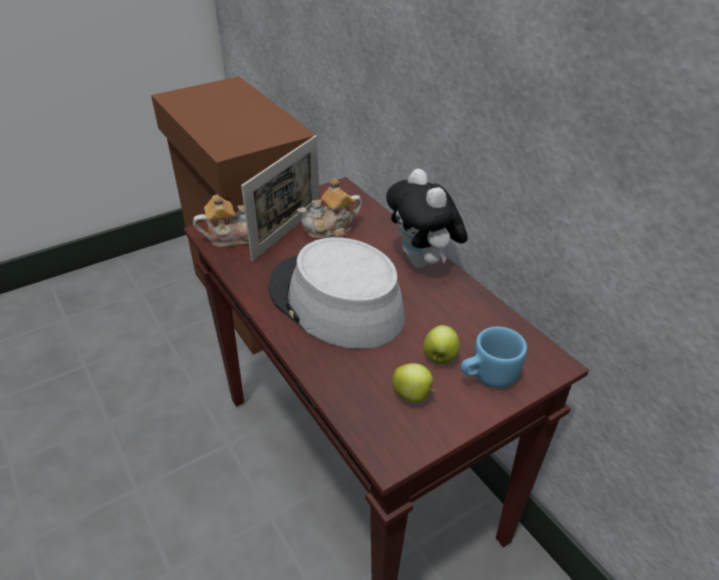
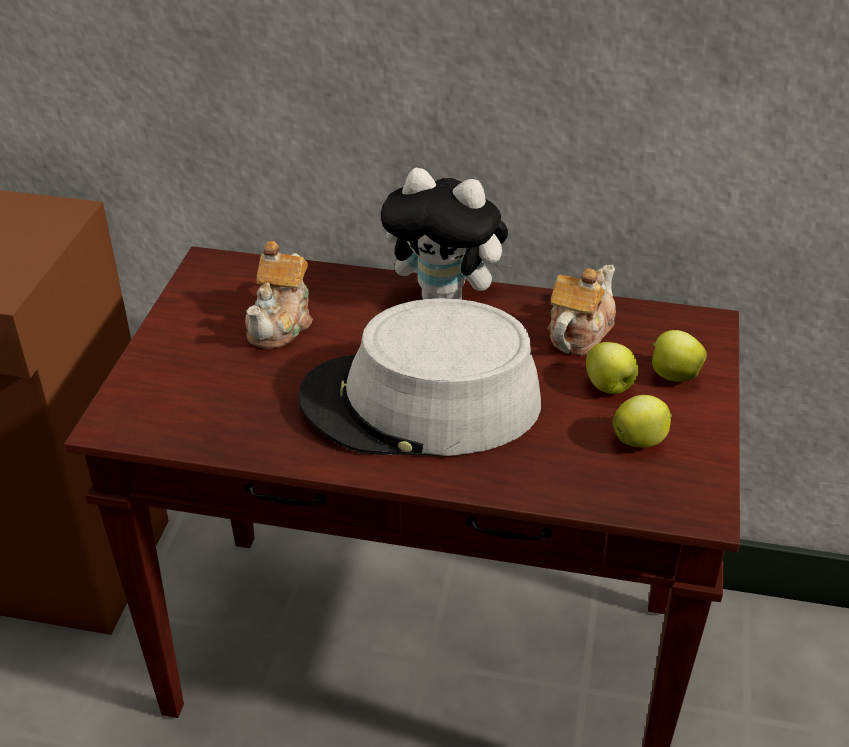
camera: 45 degrees left, 0 degrees up
(232, 237) = (164, 412): teapot -> teapot (578, 332)
(287, 232) = (229, 360): picture frame -> none
(487, 376) = (673, 375): blue mug -> apple

